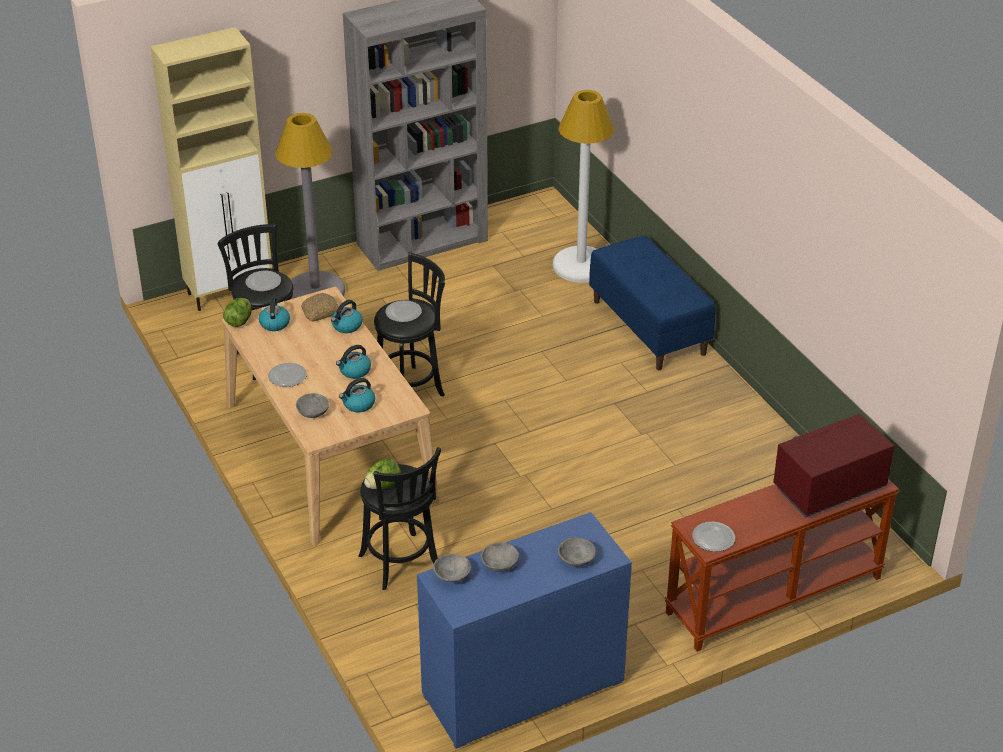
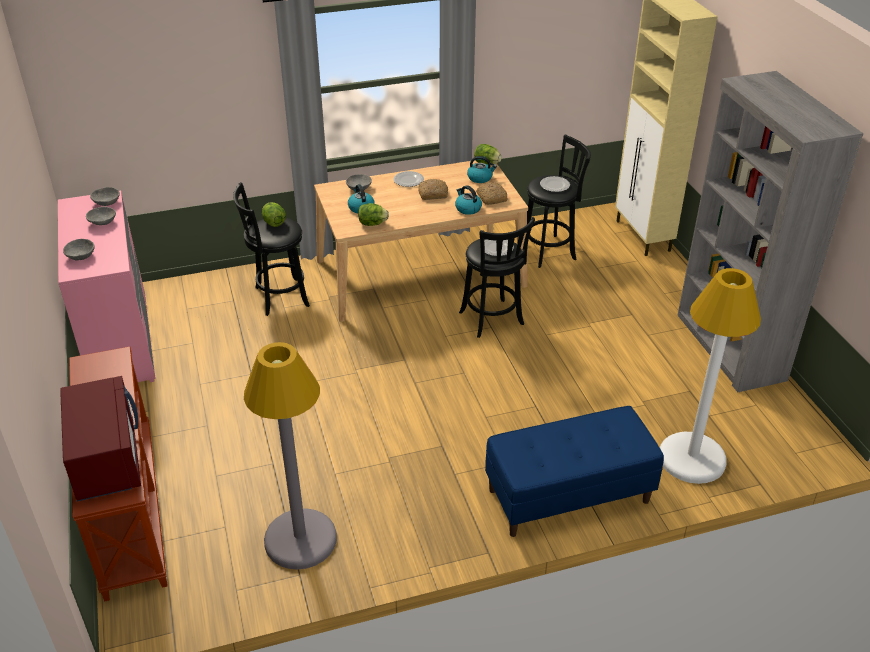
camera: 100 degrees right, 0 degrees up
(316, 291) = (643, 279): grey floor lamp -> grey floor lamp (300, 539)
(317, 354) = (433, 194): none -> bread
(354, 371) = (404, 208): kettle -> none
(392, 390) = (372, 224): none -> lettuce
(523, 689) = (120, 342): blue dresser -> pink dresser
(712, 538) = (93, 366): plate -> none

